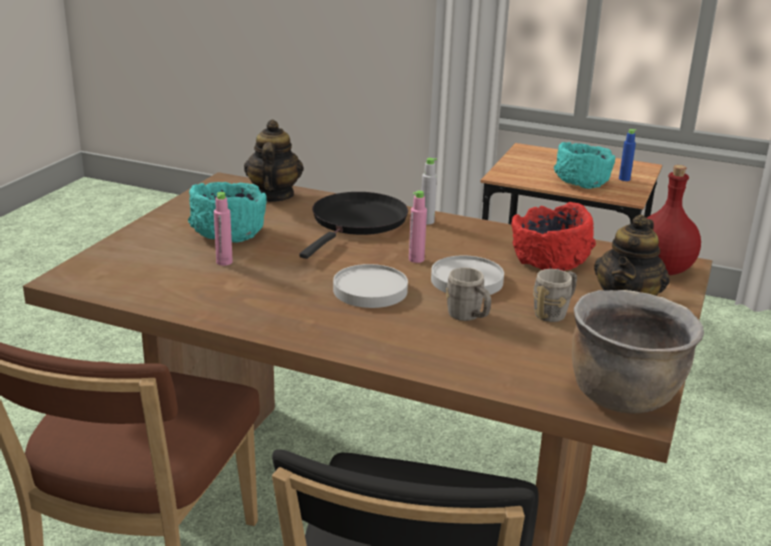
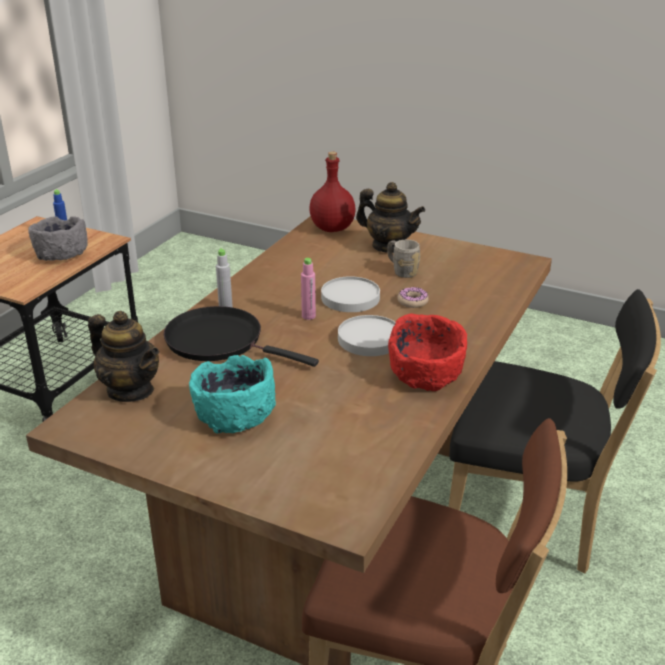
camera: 85 degrees left, 5 degrees up
(224, 262) = (308, 415): pink bottle -> none
(273, 196) = (130, 390): teapot -> teapot turned 150 degrees counterclockwise
(468, 317) = (412, 301): grey mug -> donut
(549, 261) = (315, 263): red bowl -> red bowl (426, 375)
(582, 182) = (61, 254): turquoise bowl -> grey bowl
(624, 396) = (507, 263): brown cooking pot -> none

